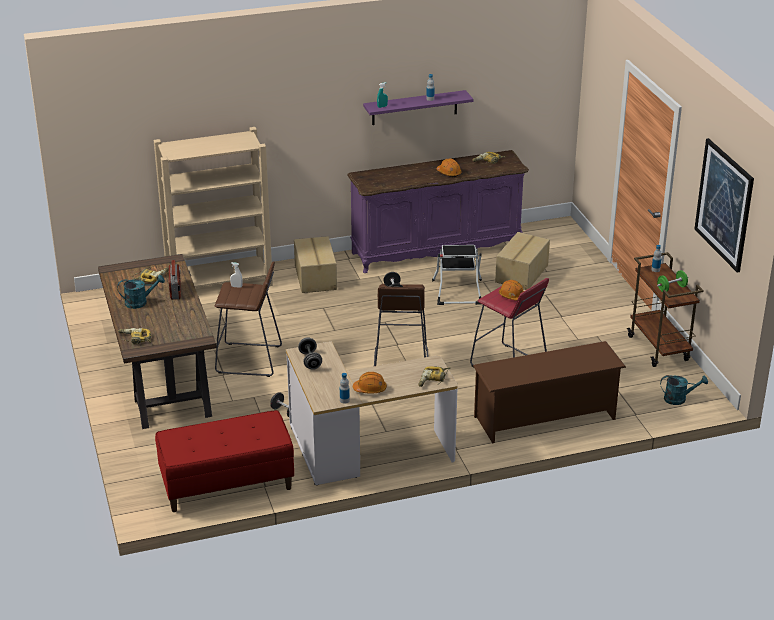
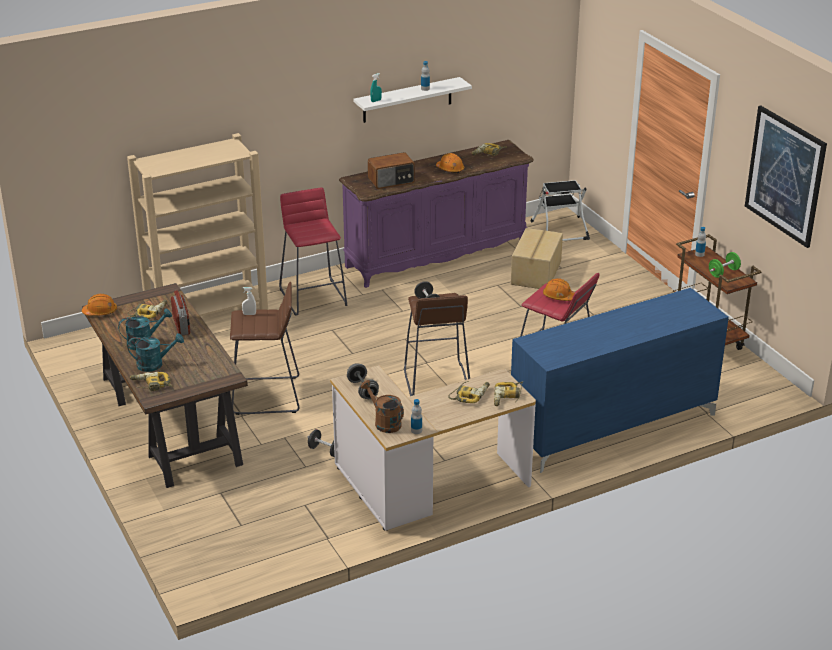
camera: 10 degrees left, 0 degrees up
(227, 485) = (283, 542): red bench -> none
(316, 277) = (314, 297): cardboard box -> red stool
(319, 390) = (384, 422): none -> brown watering can
(370, 389) = (441, 415): orange hard hat -> orange hard hat (100, 312)
(393, 179) = (391, 181): none -> radio
(401, 374) = (470, 395): none -> power drill
(414, 108) = (407, 100): purple shelf -> white shelf
(458, 291) = (474, 297): step ladder -> step ladder (560, 229)
(545, 418) = (613, 427): brown shoe rack -> blue dresser
(679, 399) = (746, 391): turquoise watering can -> turquoise watering can (155, 364)

